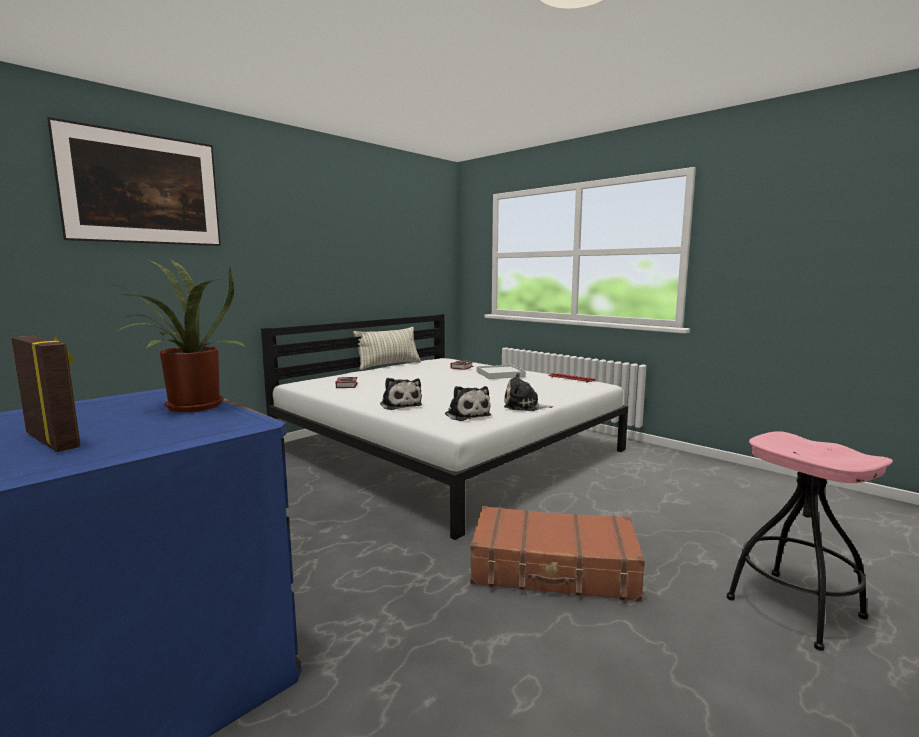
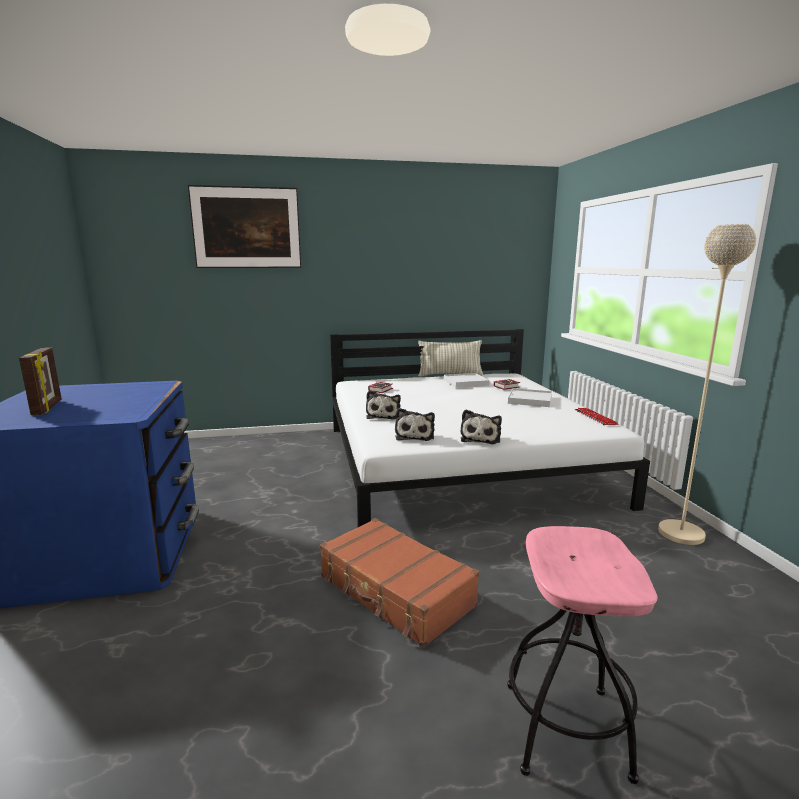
camera: 35 degrees right, 5 degrees up
(188, 407) = (138, 398): potted plant -> none
(420, 368) = (465, 382): none -> white tray
(524, 406) = (481, 438): plush toy -> plush toy turned 120 degrees counterclockwise
(667, 458) = (680, 533): none -> beige floor lamp

